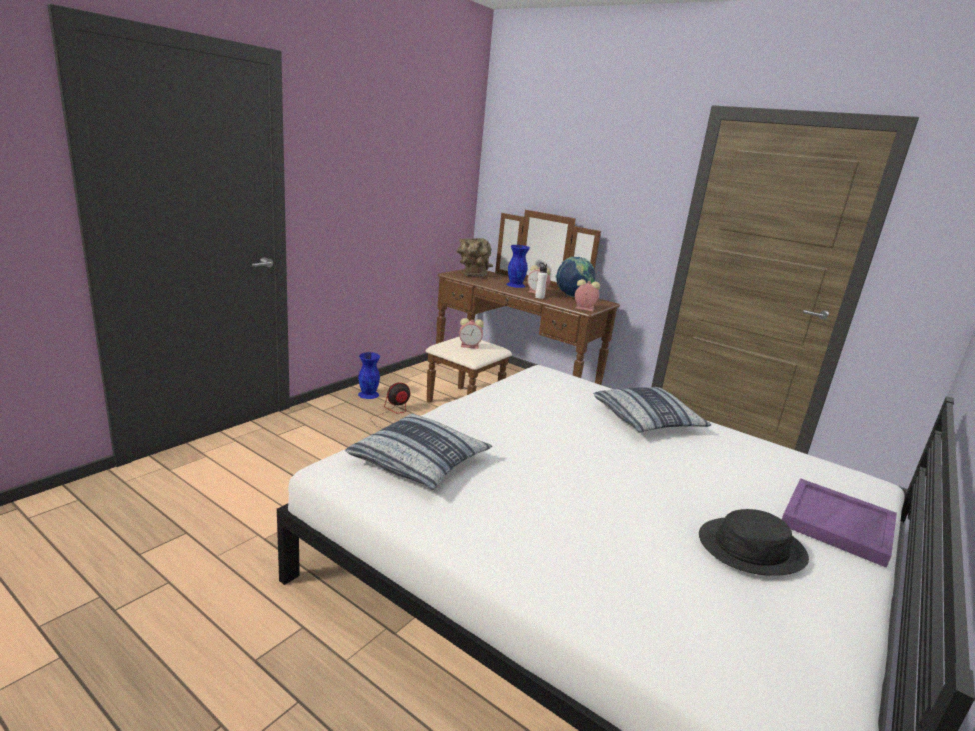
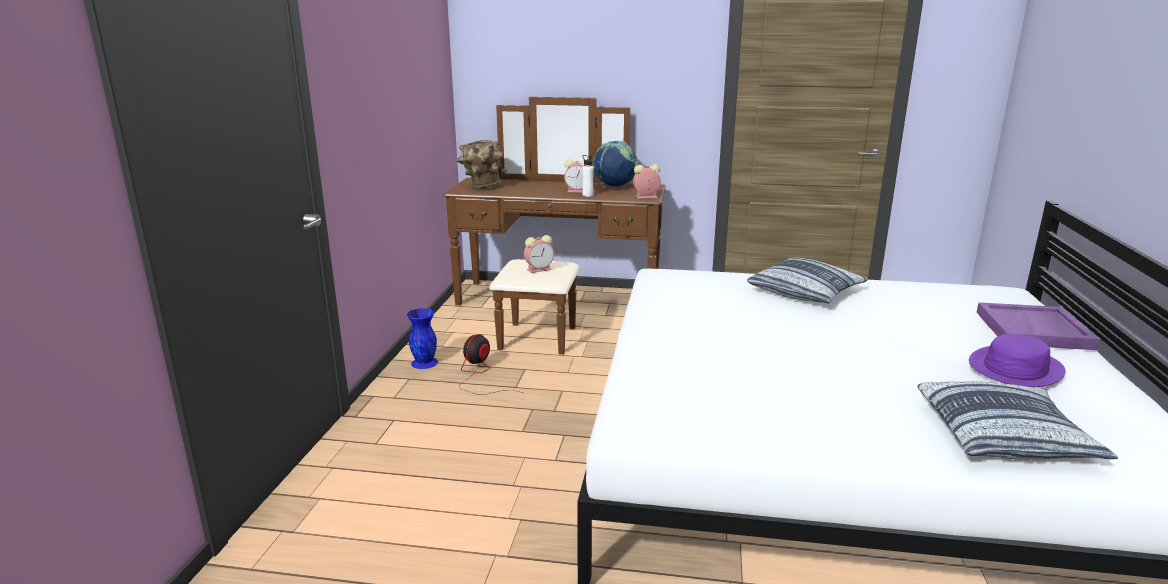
camera: 25 degrees left, 0 degrees up
(419, 462) = (691, 395): pillow -> pillow (1004, 436)
(516, 285) = (544, 188): blue vase -> none
(751, 547) = (1015, 368): black hat -> purple hat

